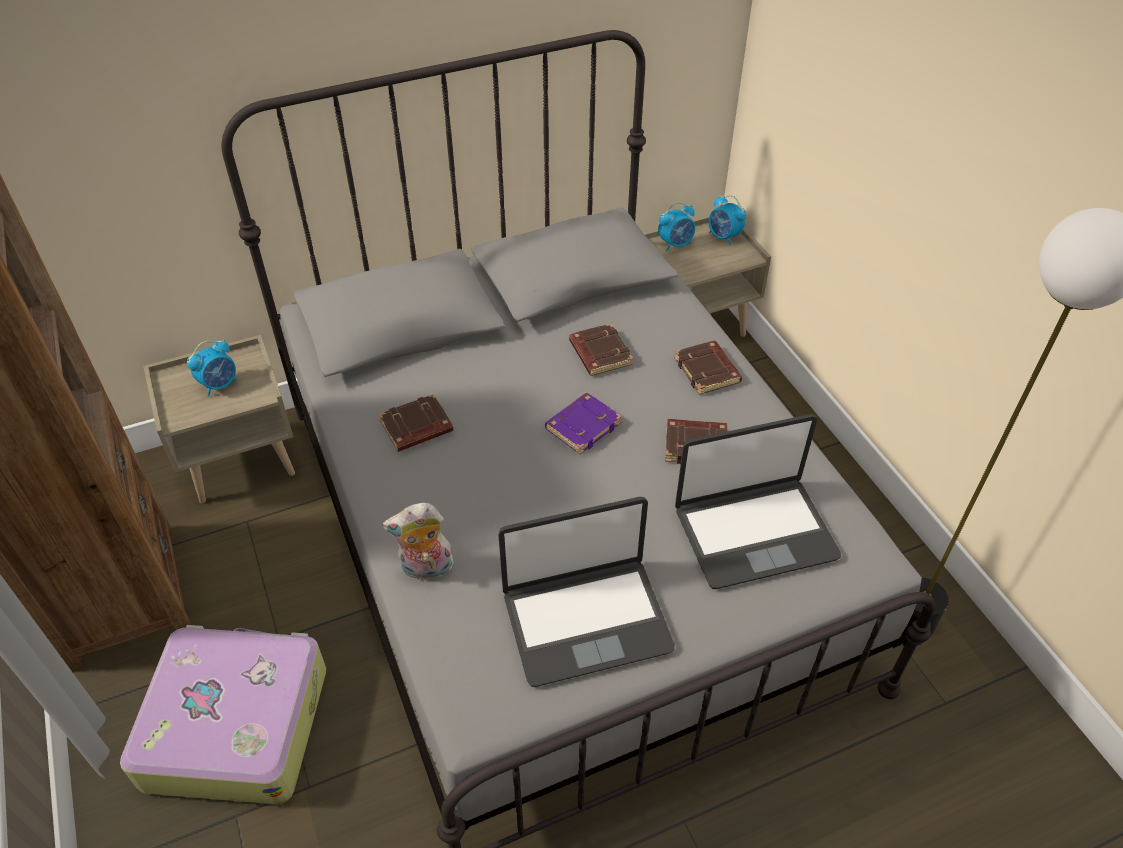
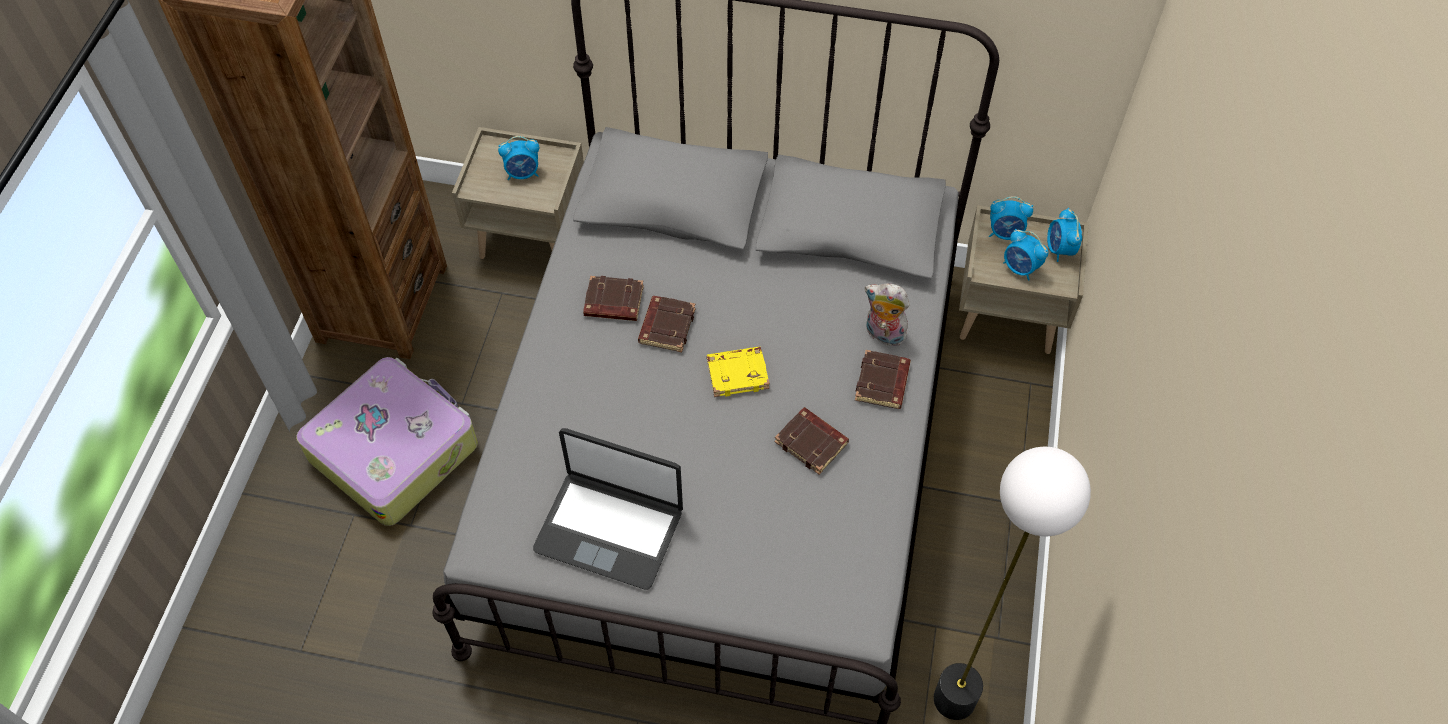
camera: 35 degrees right, 10 degrees up
(426, 569) = (533, 422): plush toy -> plush toy (883, 334)
(582, 426) = (738, 373): purple book -> yellow book
(599, 353) = (807, 315): brown book -> brown book (666, 326)
(708, 261) = (1020, 268): none -> alarm clock
(754, 532) = (790, 541): laptop -> none

